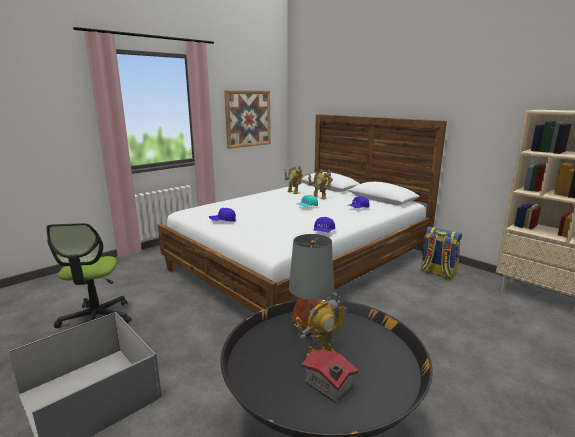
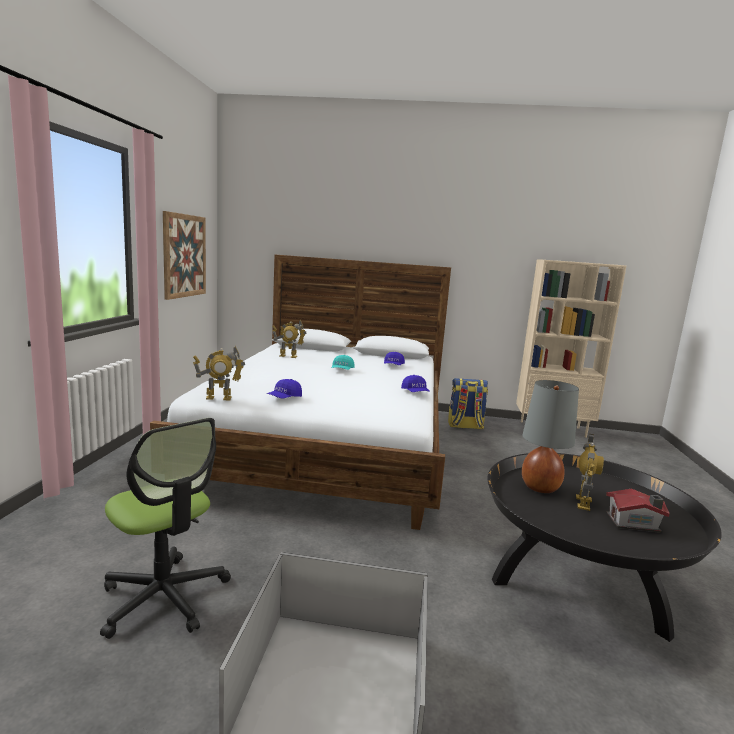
camera: 40 degrees left, 5 degrees down
(319, 197) = (331, 359): toy robot -> toy robot (219, 398)

